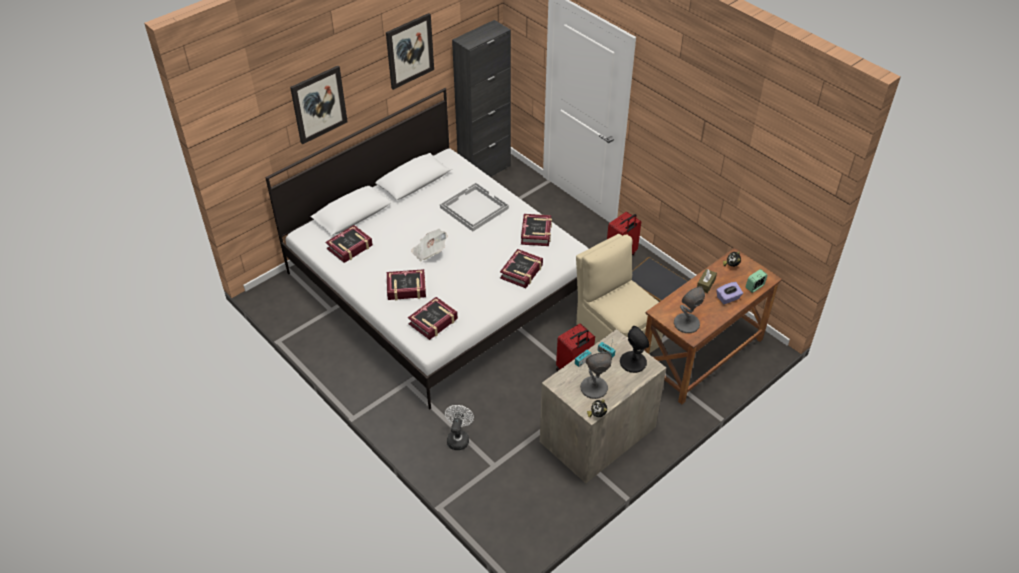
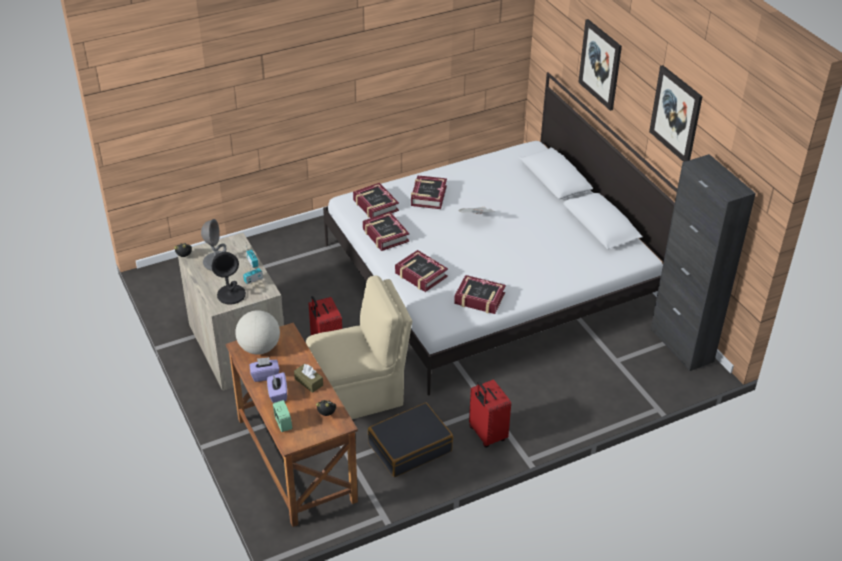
camera: 105 degrees right, 5 degrees down
(350, 247) = (503, 171): book -> book (385, 235)
(458, 438) = (284, 257): white fan -> none
(473, 208) = (538, 259): white tray -> none
(686, 323) = (259, 348): grey table lamp -> globe
(714, 311) = (265, 375): none -> purple tissue box

